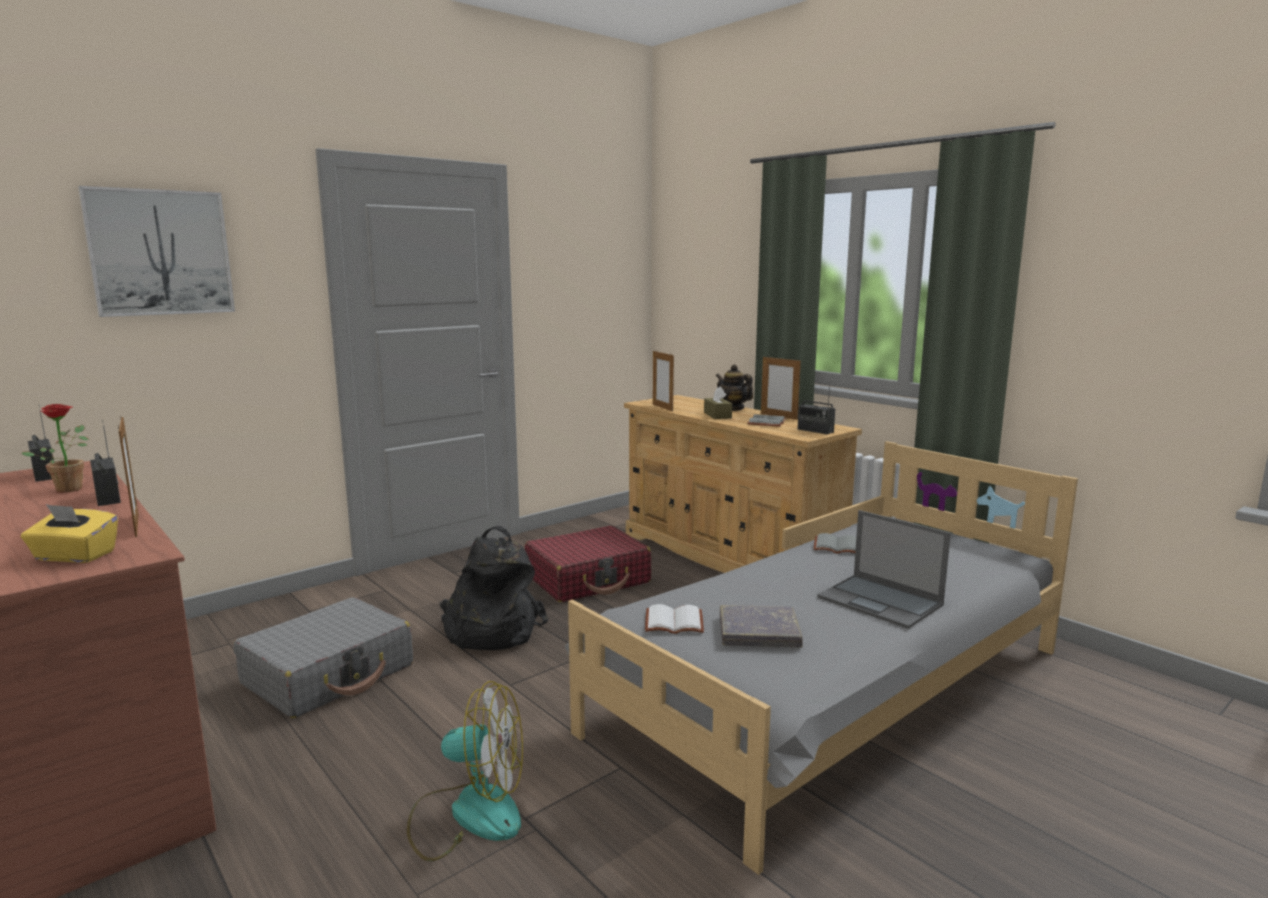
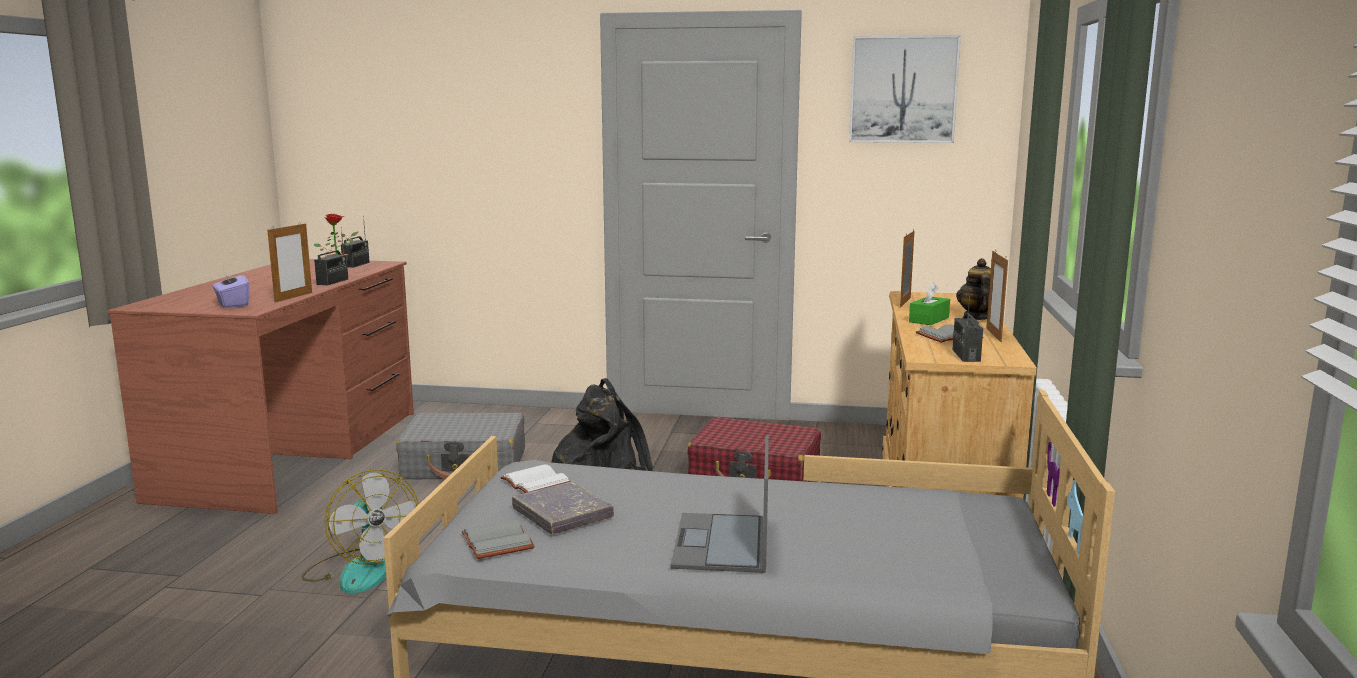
camera: 50 degrees right, 0 degrees up
(74, 556) = (232, 304): yellow tissue box -> purple tissue box
(160, 252) = (475, 108): picture -> picture (903, 89)
(717, 415) = (929, 320): brown tissue box -> green tissue box
(838, 546) = (845, 494): grey book -> grey book (500, 542)

